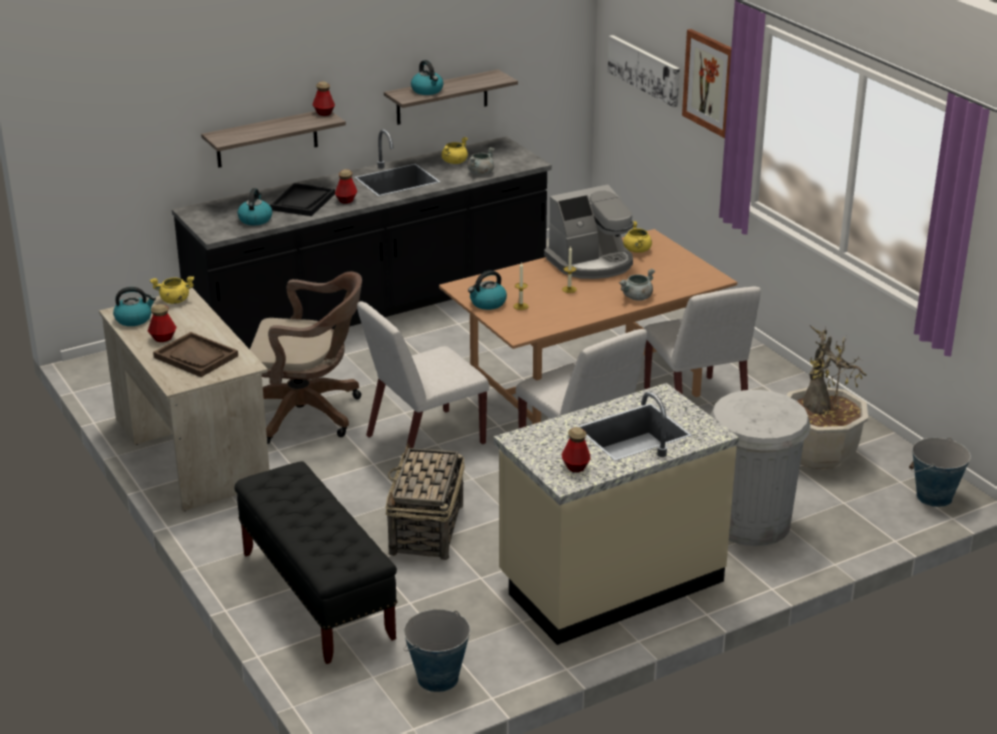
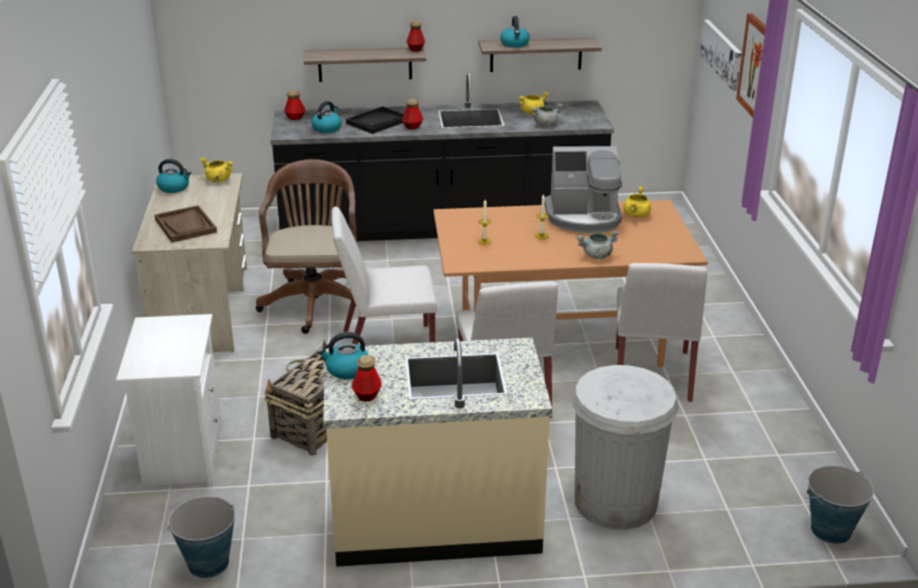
camera: 25 degrees right, 0 degrees up
(163, 338) = (178, 206): bottle -> bottle (295, 118)
(308, 414) = (315, 301): brown office chair -> brown office chair turned 120 degrees counterclockwise
(317, 595) = (182, 455): black bench -> white nightstand
(487, 303) = (458, 233): kettle -> kettle (347, 370)
(819, 455) = (738, 454): potted plant -> none

